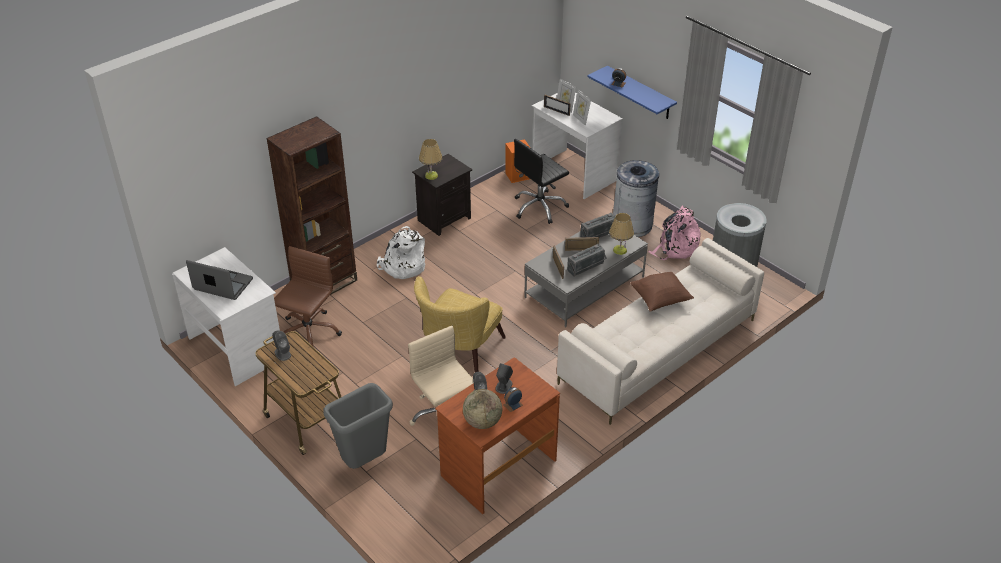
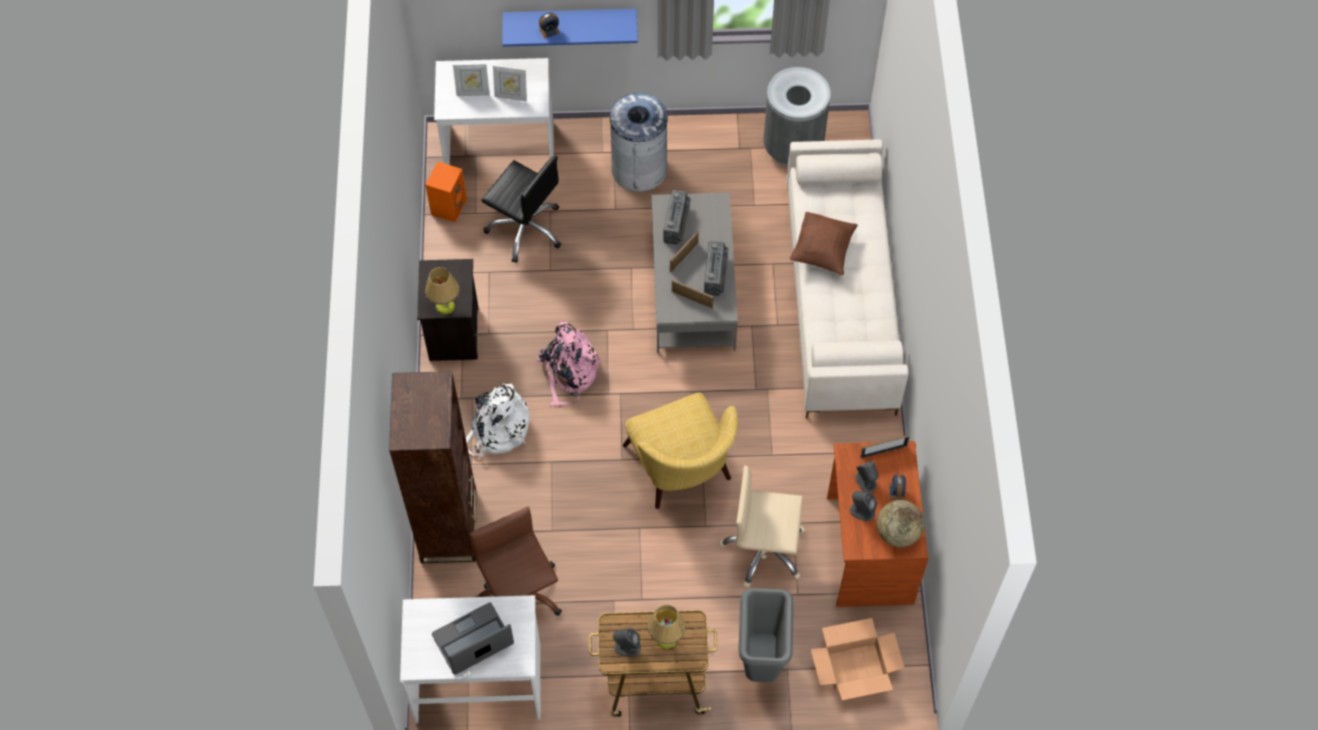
camera: 50 degrees left, 20 degrees up
(405, 510) = (854, 667): none -> cardboard box
(539, 207) = (526, 229): black office chair -> black office chair turned 60 degrees counterclockwise
(556, 111) = (471, 105): picture frame -> picture frame (883, 451)
(619, 250) = (717, 224): table lamp -> table lamp (666, 638)
(675, 248) = (711, 162): pink backpack -> pink backpack (569, 372)

